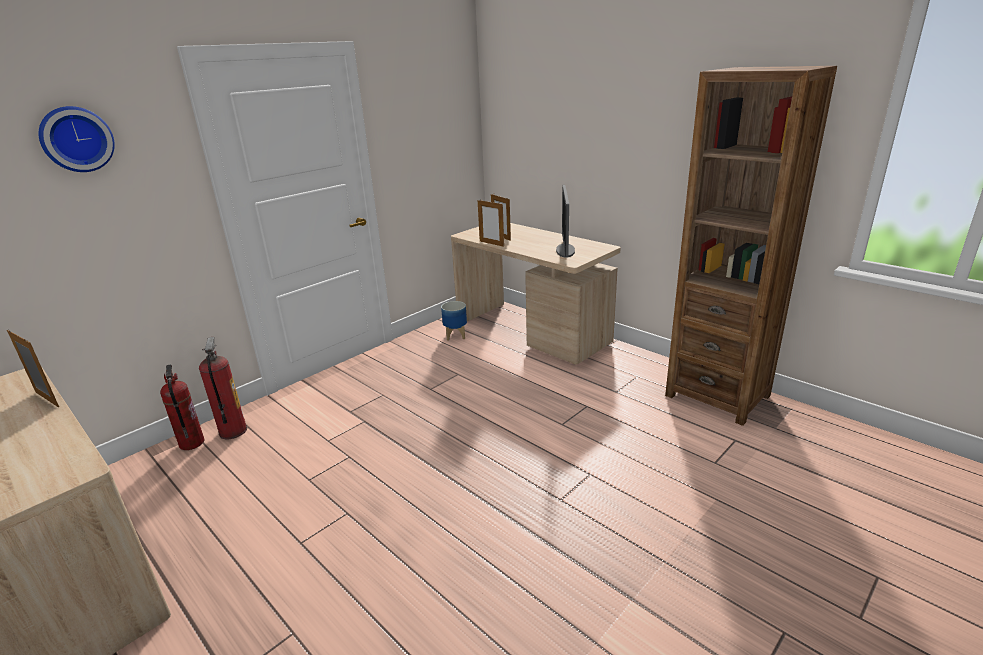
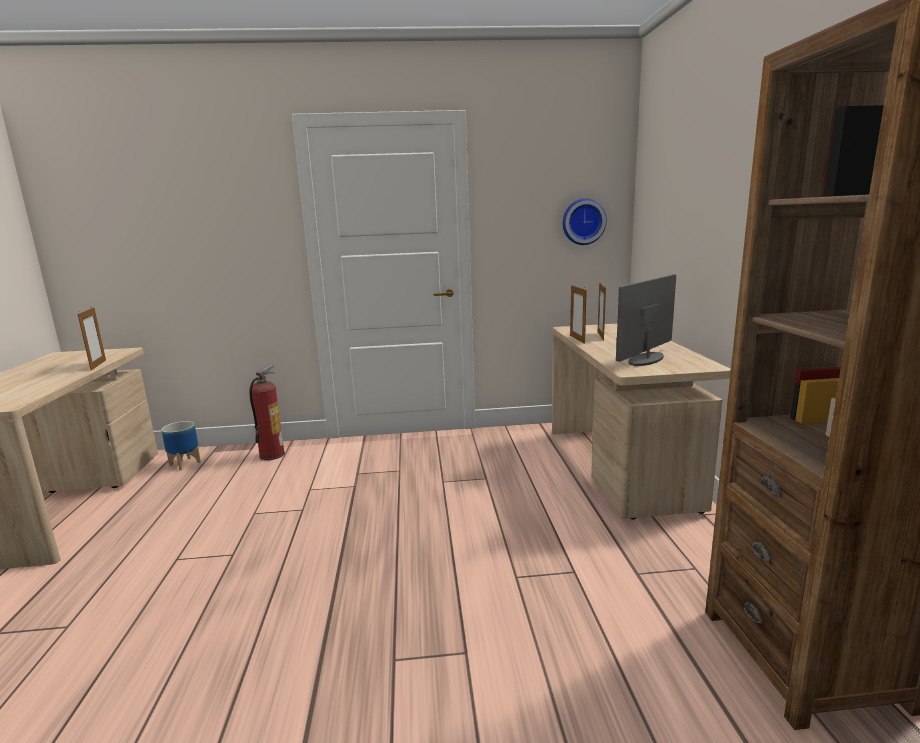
camera: 40 degrees right, 10 degrees down
(76, 139) = (204, 184): wall clock -> wall clock (583, 222)
(191, 443) = (241, 452): fire extinguisher -> none
(455, 335) = (535, 442): planter -> planter (185, 463)

